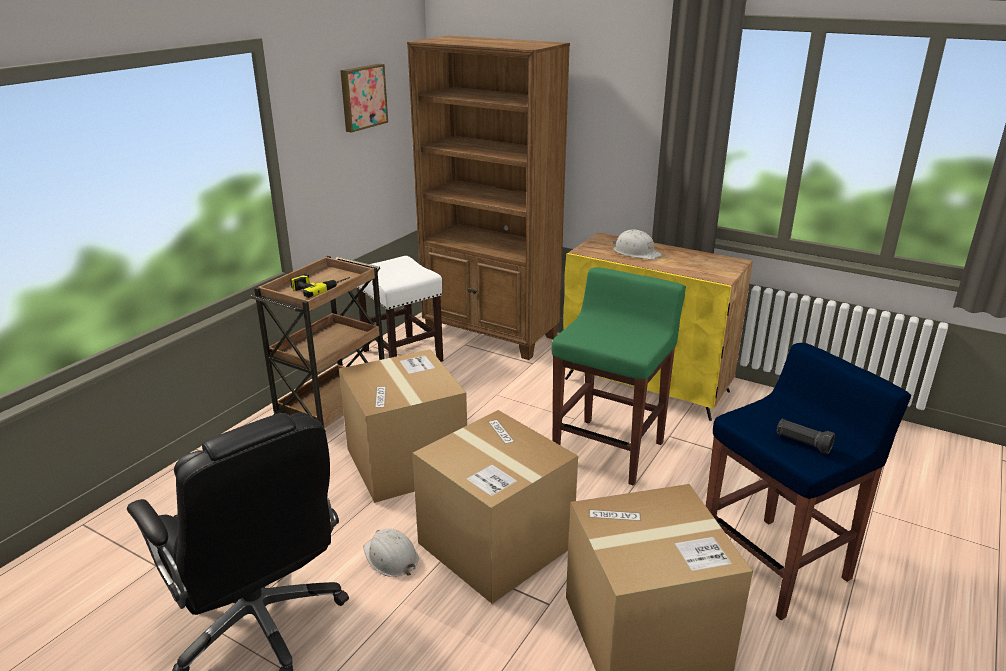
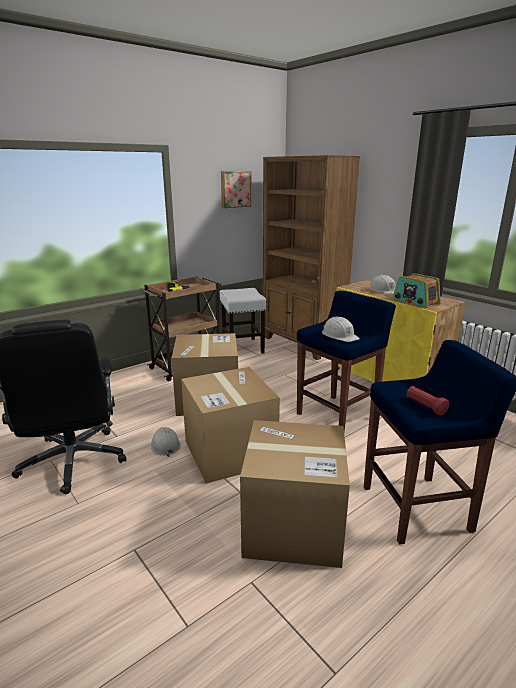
camera: 20 degrees right, 5 degrees down
(610, 450) = (338, 415): green stool -> blue stool
(620, 342) = (339, 335): none -> white hard hat
(692, 270) = (415, 302): none -> radio
(802, 443) = (425, 406): black flashlight -> red flashlight

